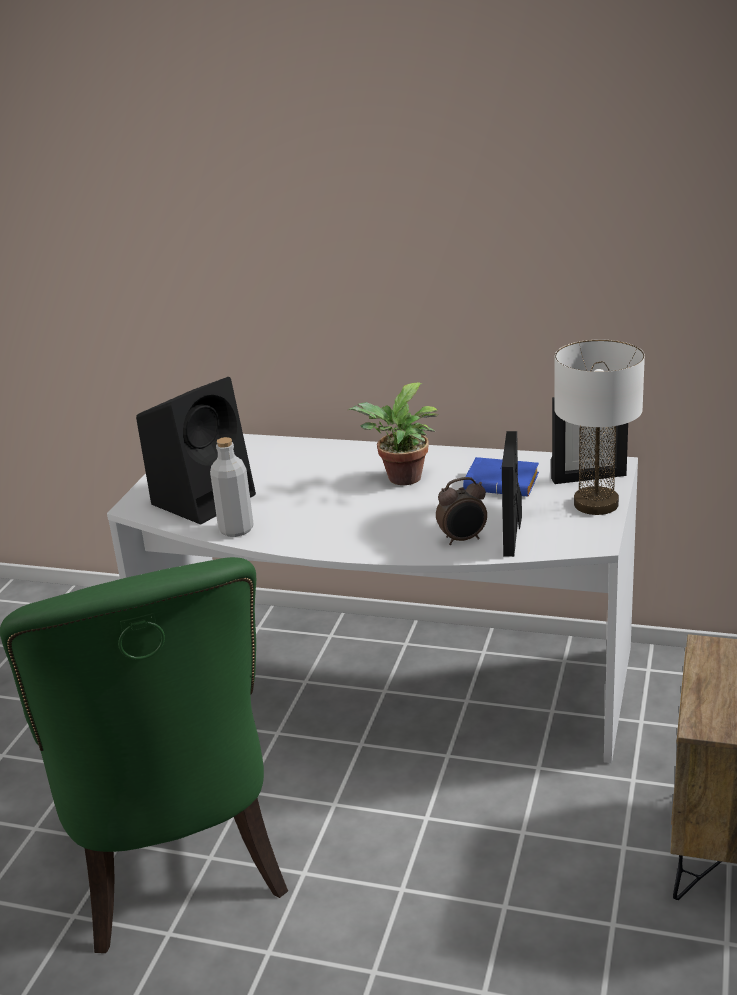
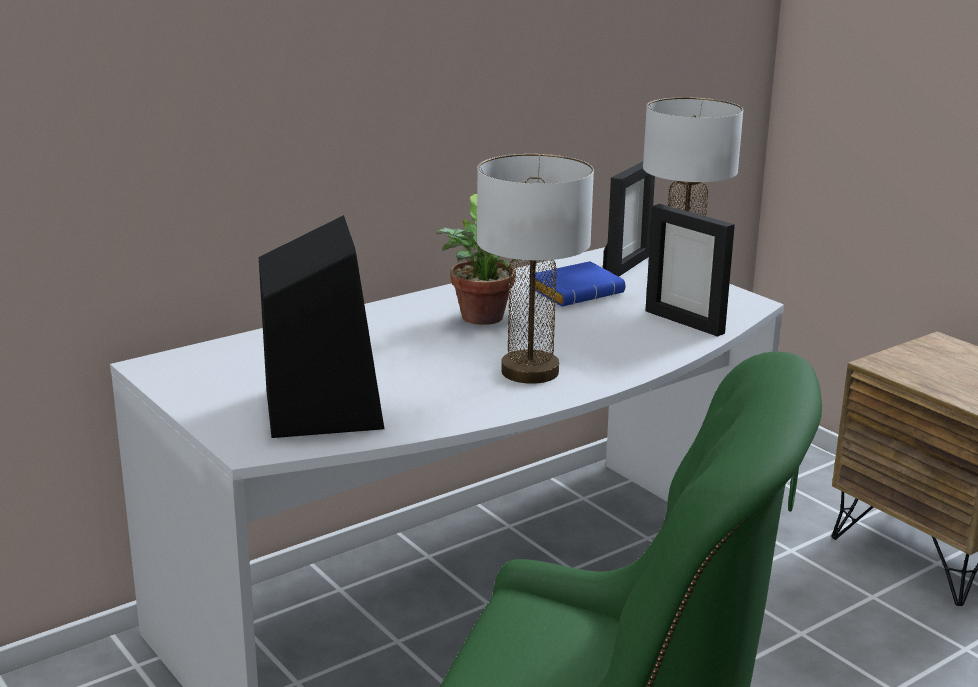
camera: 55 degrees left, 5 degrees down
(236, 529) = (436, 416): grey bottle -> none
(341, 526) = (530, 371): none -> table lamp
(463, 539) = (657, 338): alarm clock -> none

